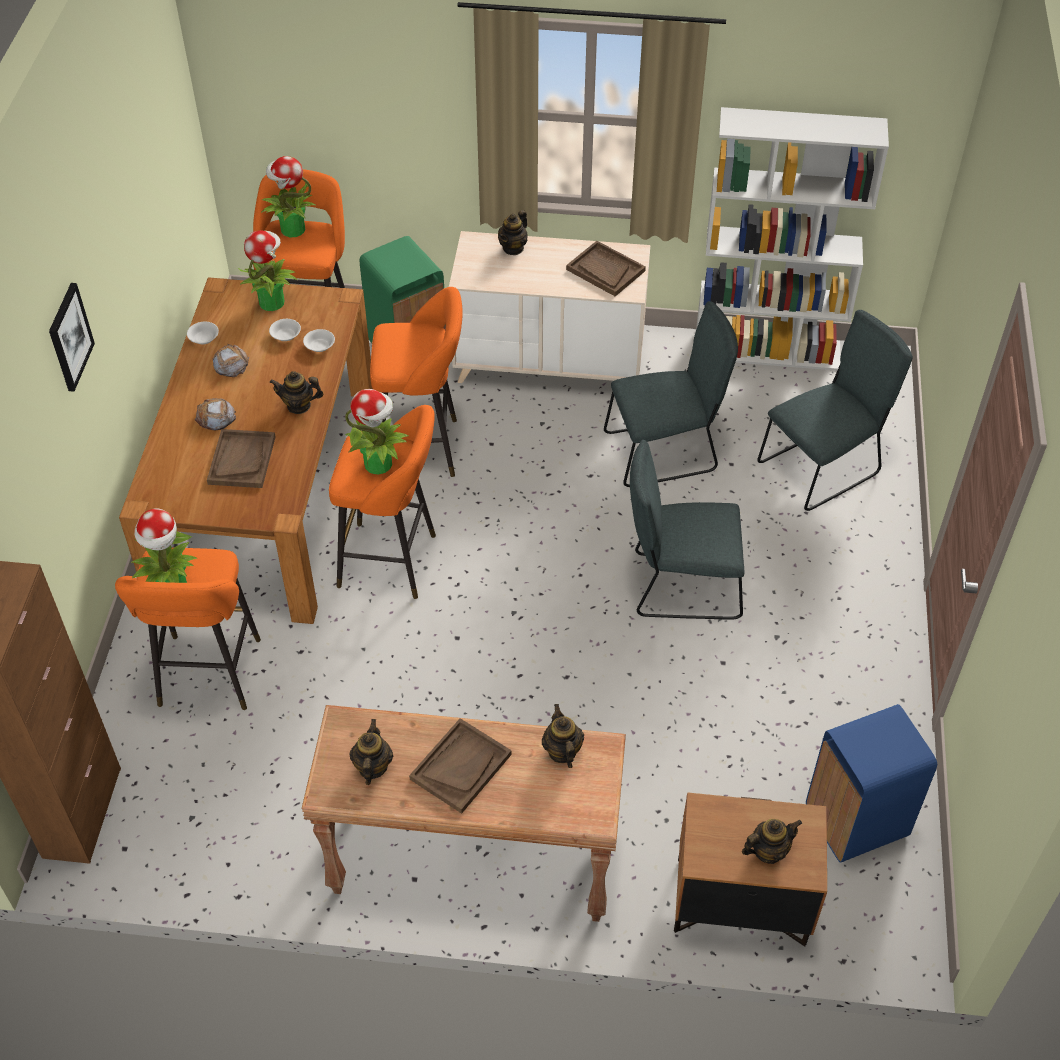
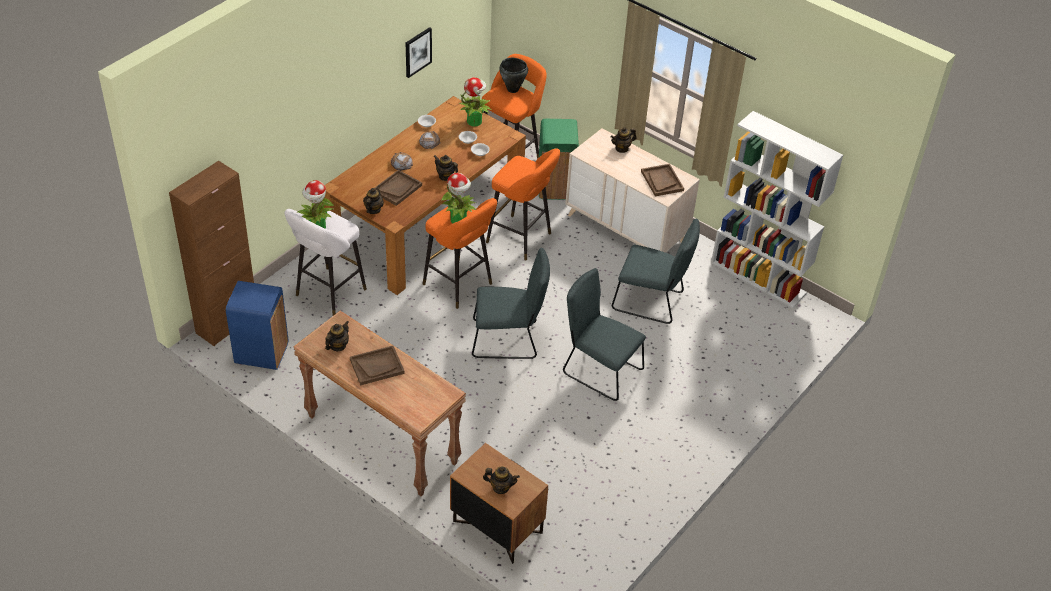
camera: 30 degrees right, 5 degrees down
(69, 337) = (328, 82): picture -> picture (417, 52)
(208, 678) = (328, 294): orange stool -> white stool
(292, 229) = (513, 89): potted plant -> black cooking pot
(562, 751) = (429, 384): teapot -> teapot (373, 210)
(823, 467) = (734, 352): grey chair -> grey chair (508, 340)
(855, 820) = (590, 524): blue trash can -> blue trash can (261, 353)

